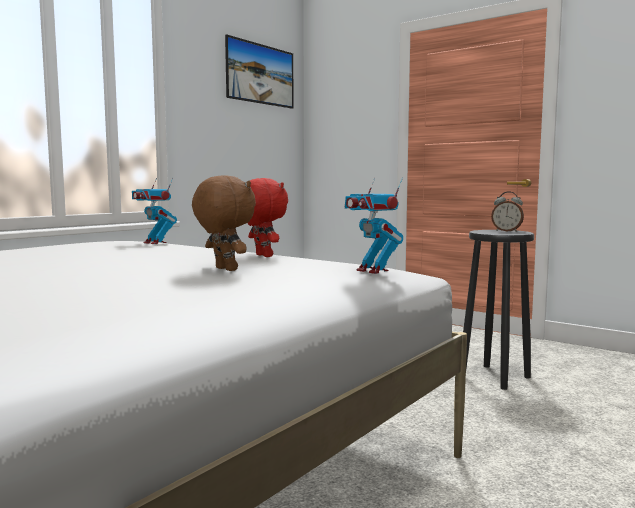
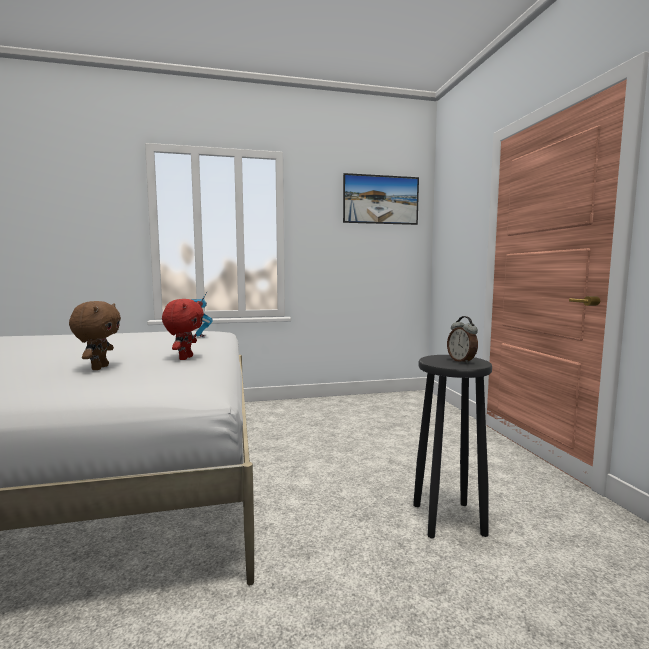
camera: 40 degrees right, 0 degrees up
(373, 271) = (154, 388): toy robot -> none

